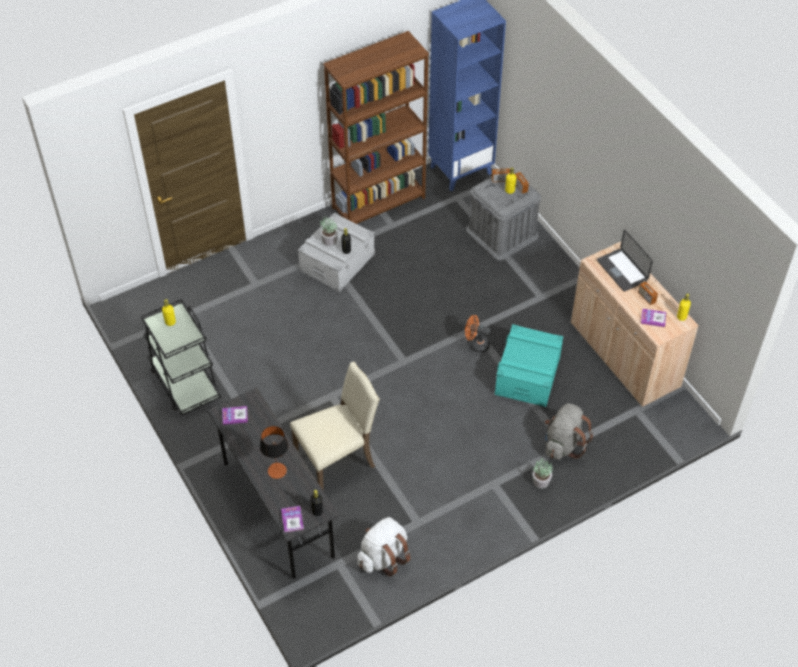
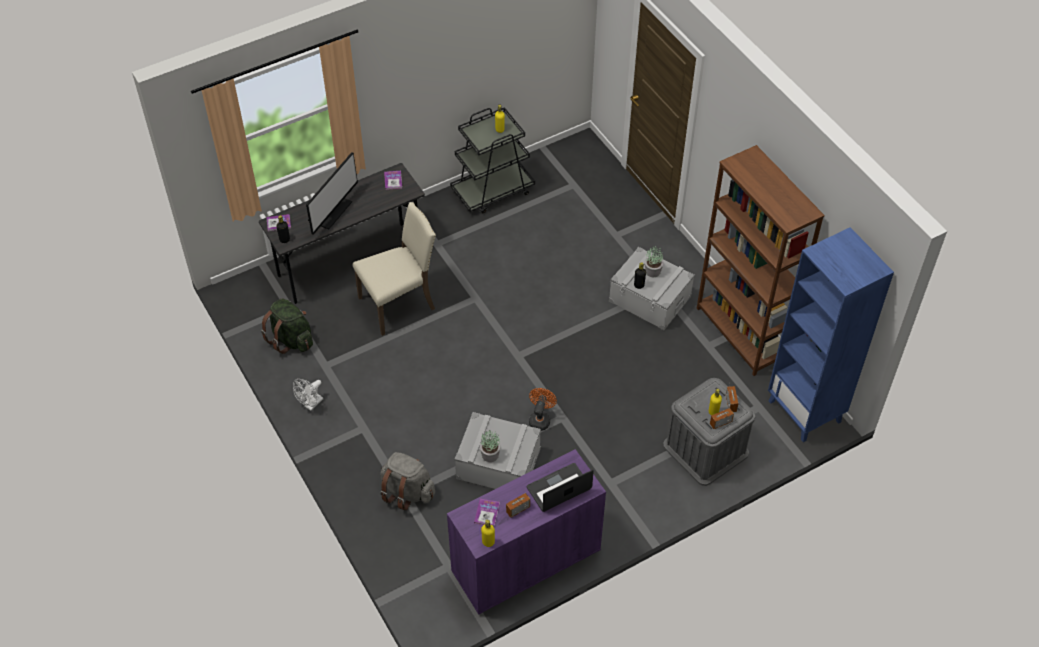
camera: 90 degrees right, 0 degrees up
(277, 470) = (331, 211): table lamp -> monitor
(337, 461) = (399, 304): beige chair -> beige chair turned 90 degrees counterclockwise
(383, 557) = (291, 339): white backpack -> green backpack
(467, 531) = (311, 404): none -> white fan
(527, 375) = (498, 464): turquoise storage box -> grey storage box
(541, 481) = (362, 469): potted plant -> potted plant (490, 455)
(624, 355) = (526, 561): beige cabinet -> purple cabinet

